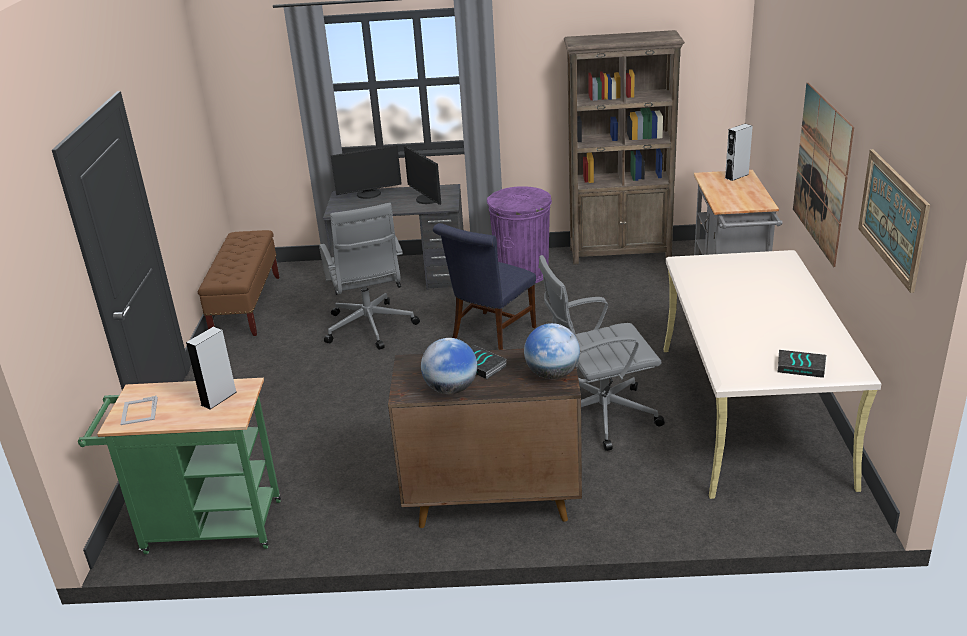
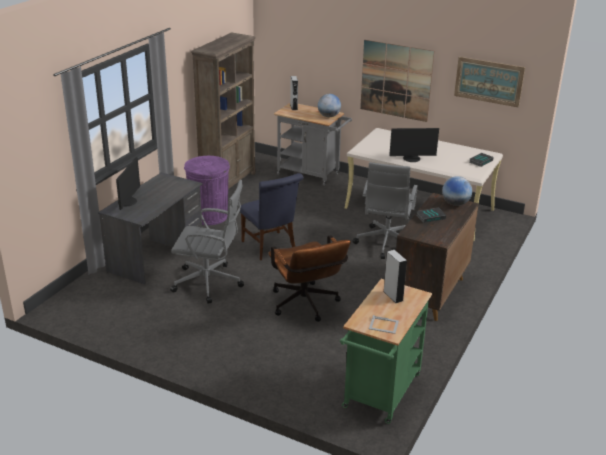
camera: 65 degrees left, 0 degrees up
(246, 306) = (108, 324): brown bench -> none
(371, 406) = (306, 306): none -> brown office chair
(427, 199) = (170, 187): monitor -> monitor (411, 159)
(451, 389) = (447, 229): globe -> globe (328, 116)

